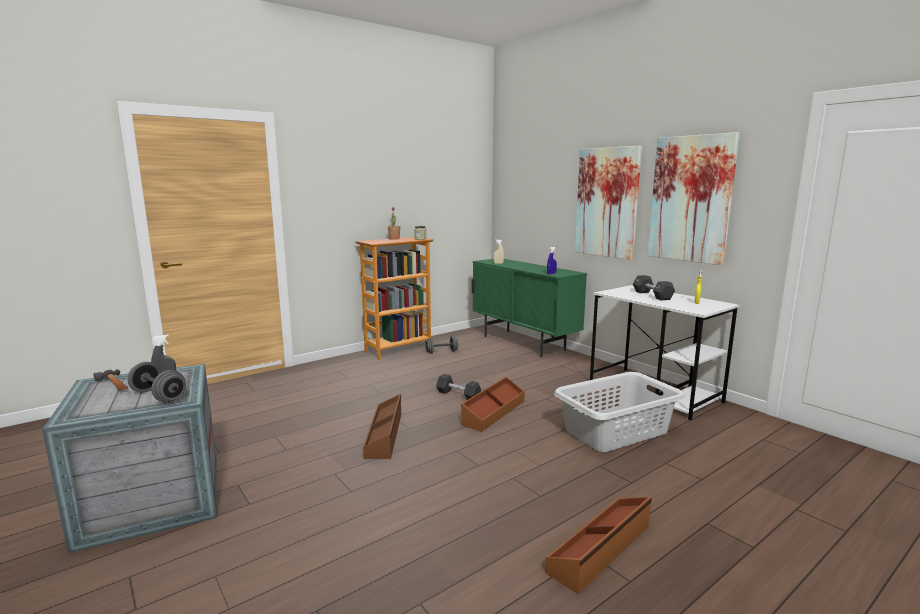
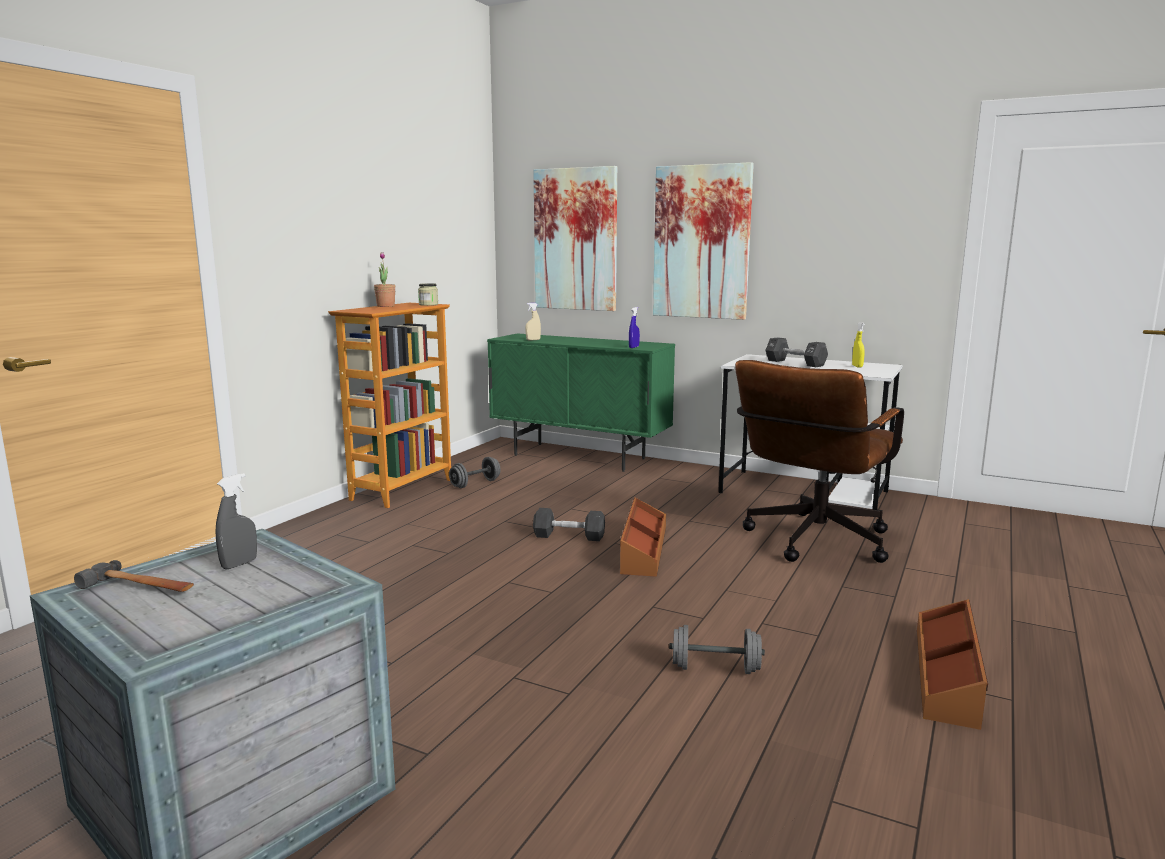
camera: 25 degrees left, 0 degrees up
(158, 396) = (273, 587): grey dumbbell -> grey dumbbell (715, 668)
(385, 434) = (526, 608): brown storage box -> none
(615, 431) = (812, 543): grey laundry basket -> brown office chair
(690, 199) = (827, 234): picture -> picture (575, 239)

